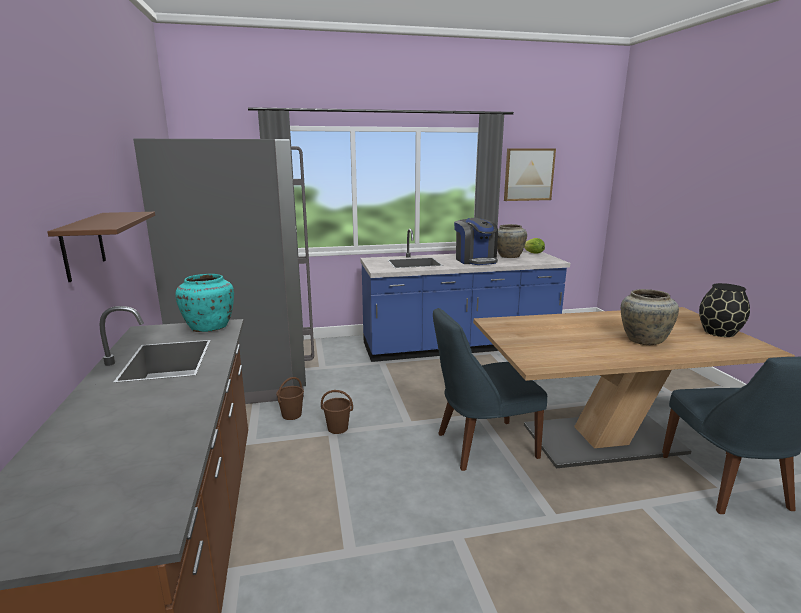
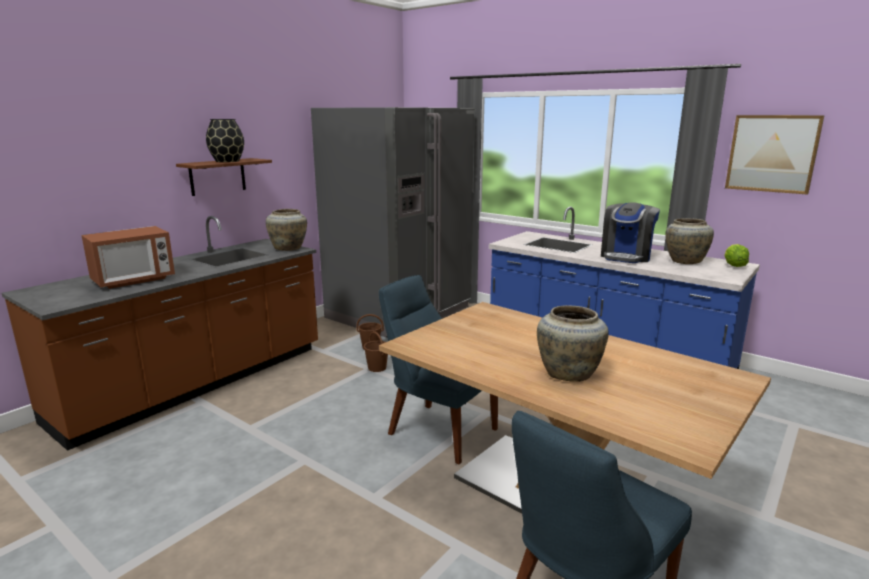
camera: 50 degrees right, 0 degrees up
(136, 437) = (133, 280): none -> microwave
(210, 327) = (289, 248): turquoise vase -> beige vase
(718, 332) = (699, 410): black vase -> black vase (227, 161)

